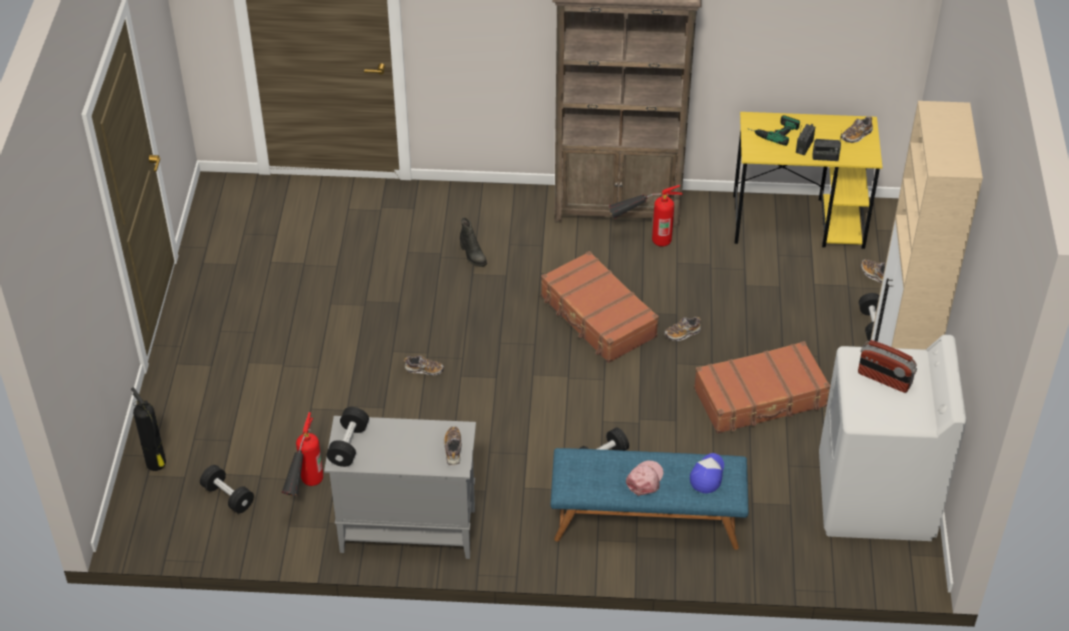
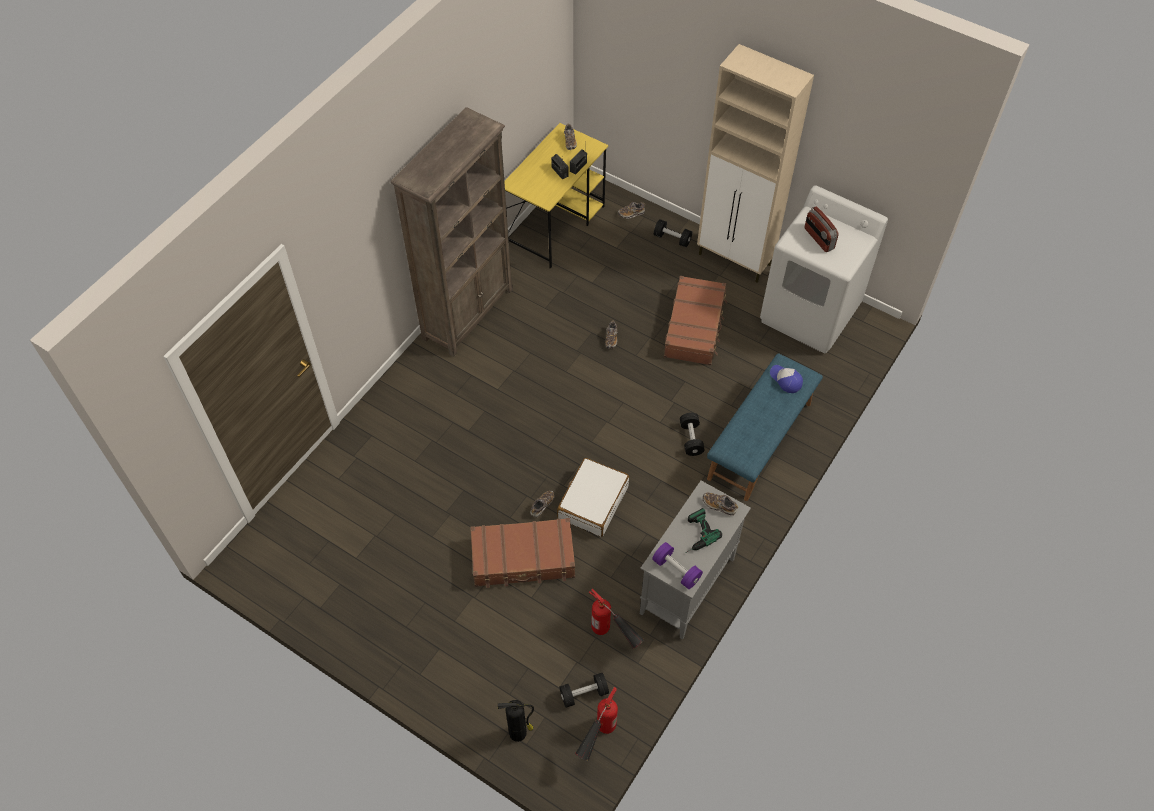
camera: 60 degrees left, 10 degrees up
(348, 445) = (676, 570): black dumbbell -> purple dumbbell
(457, 408) = (592, 502): none -> white suitcase
(472, 256) = (450, 422): black boot -> none
(597, 317) = (563, 377): brown suitcase -> brown suitcase (523, 559)
(643, 240) = (510, 315): fire extinguisher -> fire extinguisher (597, 740)
(645, 479) = (770, 415): pink cap -> none
(772, 131) = (532, 179): power drill -> power drill (695, 534)
(884, 379) = (818, 239): radio -> radio turned 90 degrees clockwise

